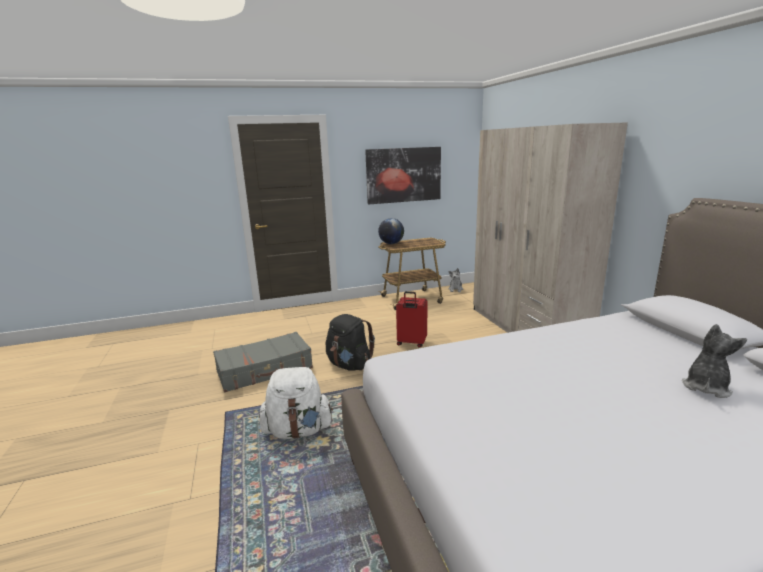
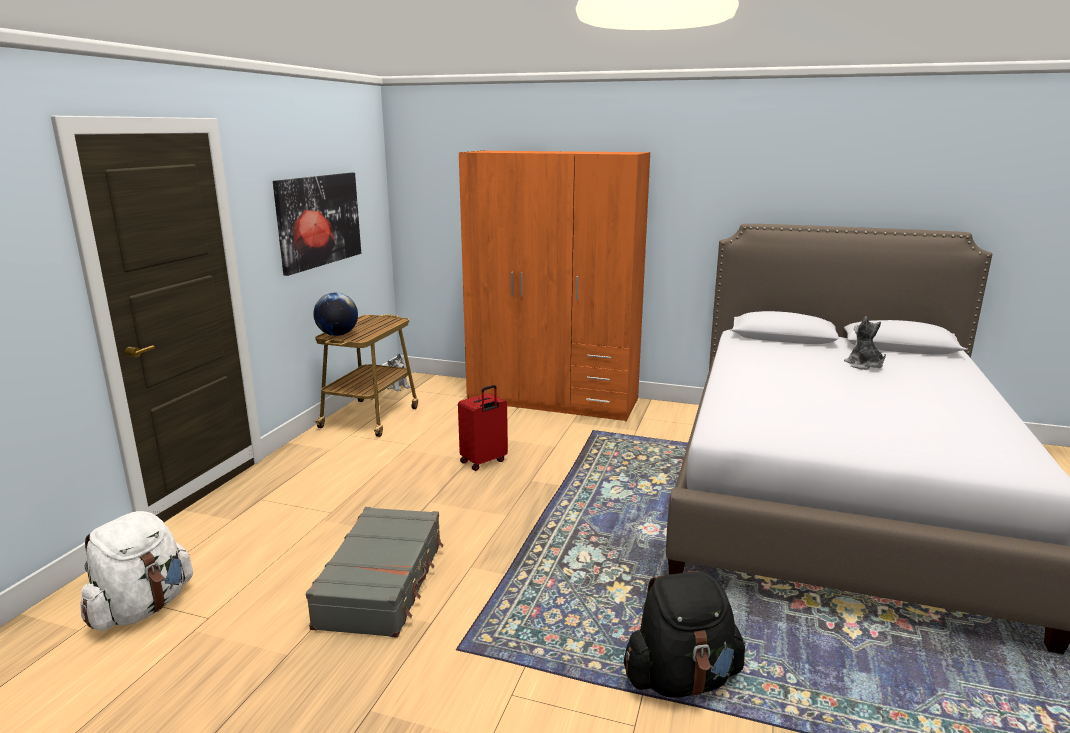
camera: 55 degrees left, 0 degrees up
(298, 430) = (577, 599): white backpack -> white backpack (142, 608)
(349, 365) = (473, 516): black backpack -> black backpack (681, 679)
(526, 328) = (553, 400): beige wardrobe -> orange wardrobe

